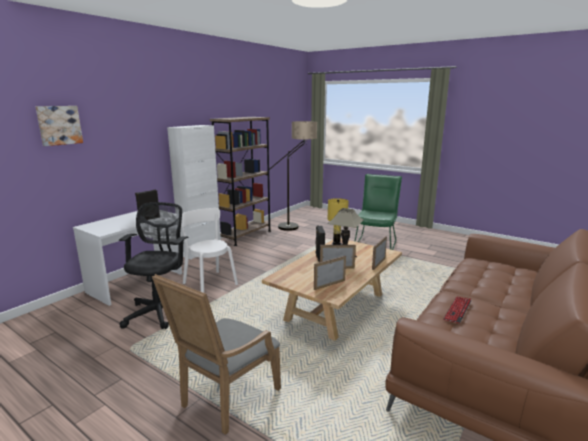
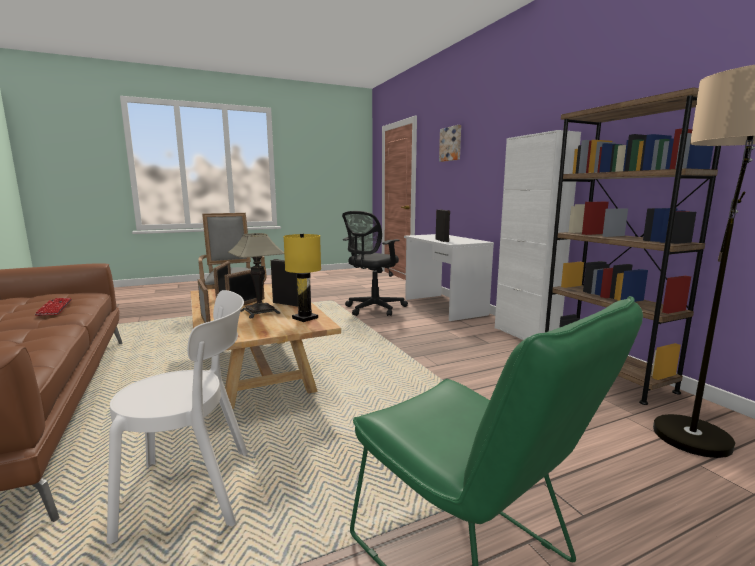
camera: 120 degrees right, 5 degrees down
(160, 311) = (373, 309): black office chair -> black office chair turned 90 degrees clockwise
(209, 282) = (412, 327): white chair -> white chair (195, 491)

